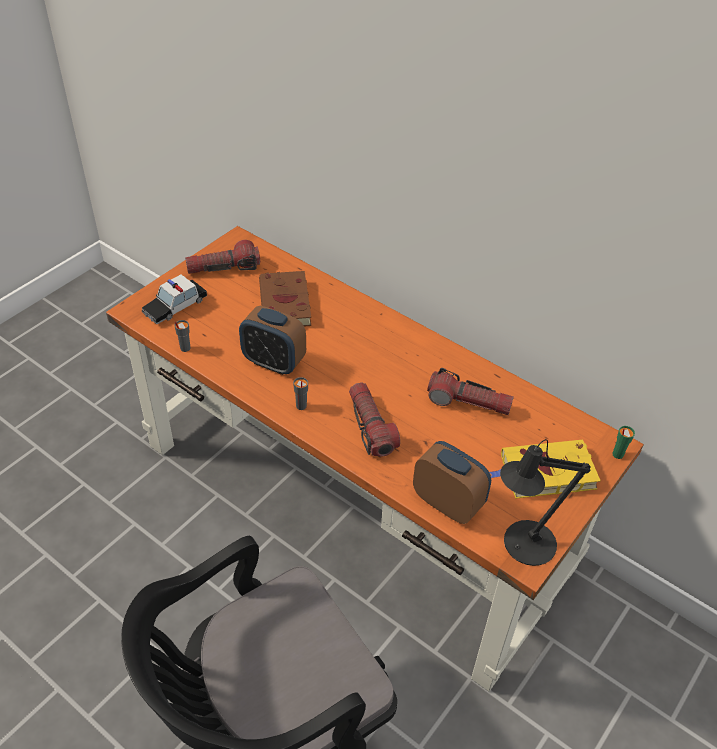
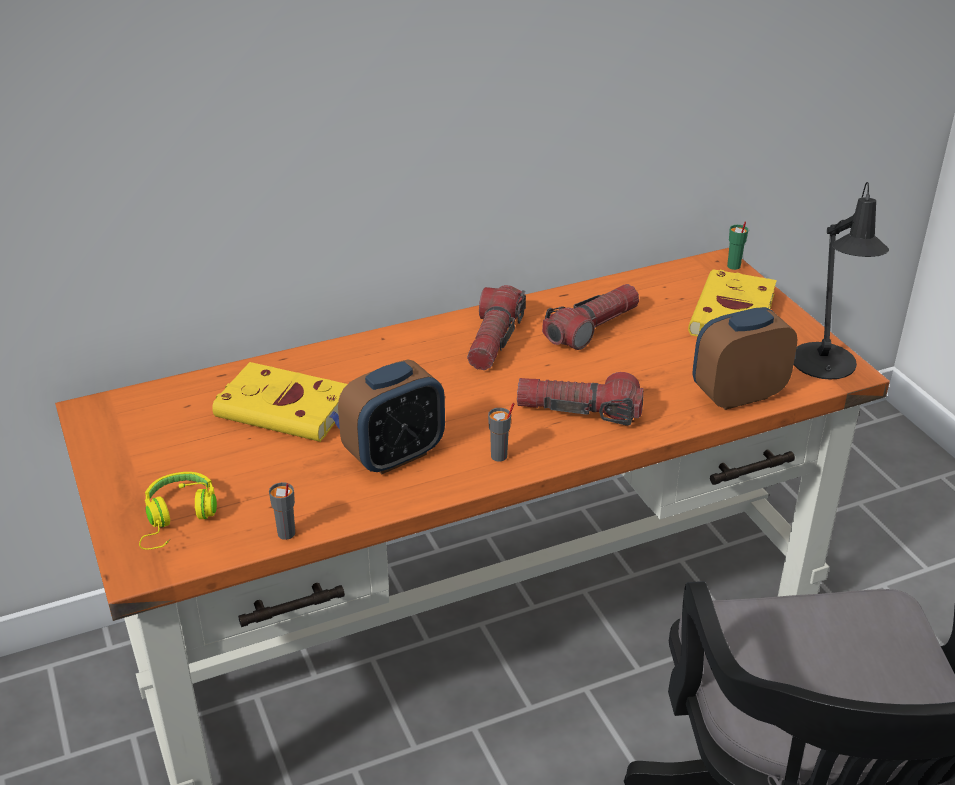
camera: 60 degrees left, 10 degrees down
(175, 306) = (178, 518): toy car -> yellow headphones
(223, 268) = (141, 444): flashlight -> flashlight (494, 340)
(285, 306) = (288, 410): brown book -> yellow book

